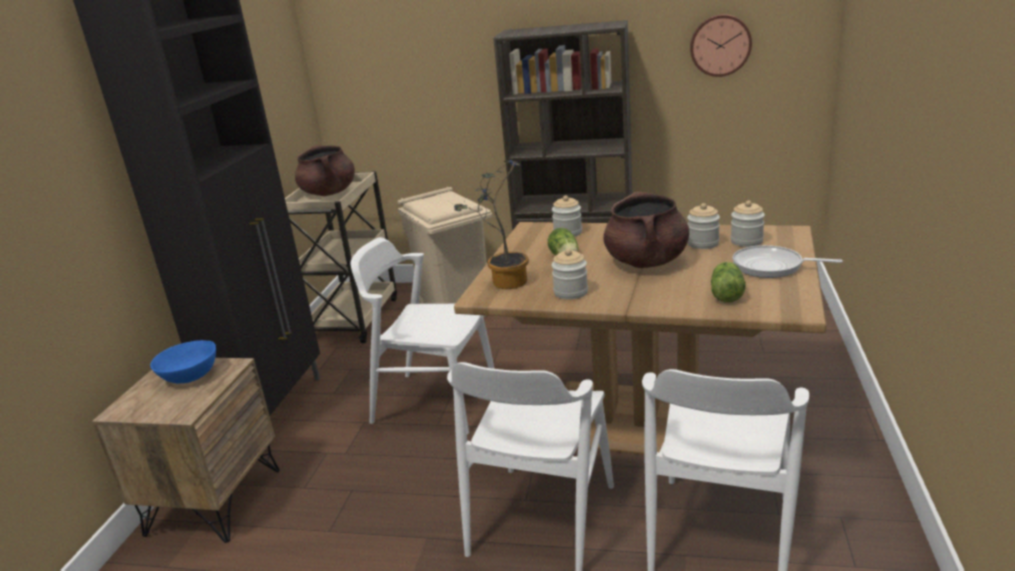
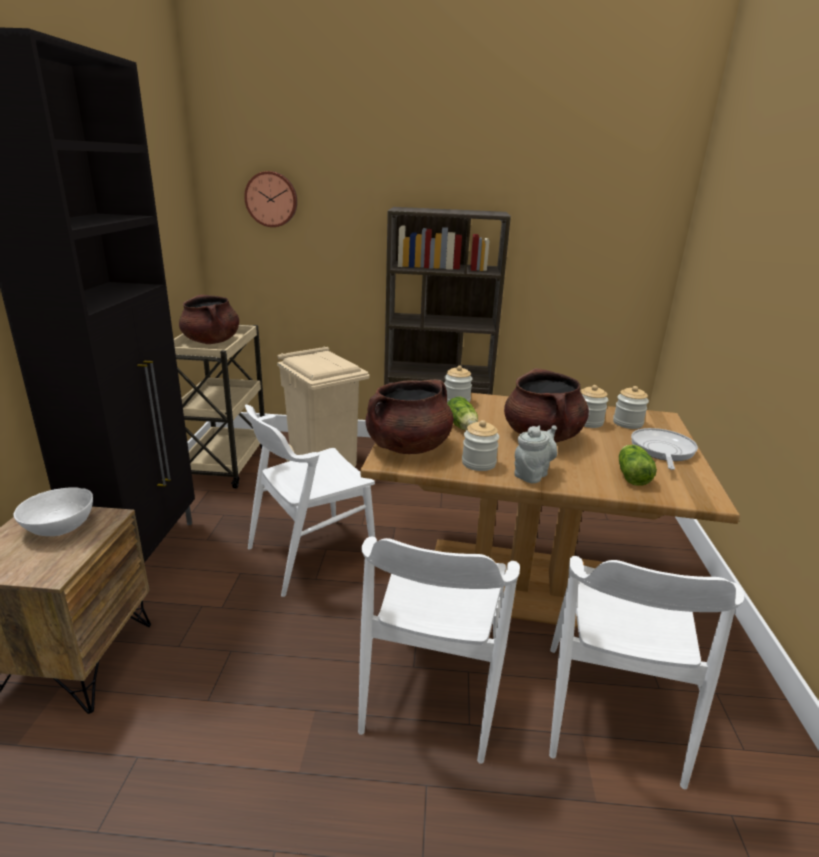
camera: 10 degrees left, 0 degrees up
(189, 376) = (59, 527): blue bowl -> white bowl
(434, 402) = (310, 554): white chair -> white chair turned 45 degrees counterclockwise
(504, 282) = (408, 447): potted plant -> brown cooking pot
(622, 299) = (532, 474): none -> grey teapot
(720, 45) = (583, 244): wall clock -> wall clock (271, 199)
(772, 267) = (662, 450): frying pan -> frying pan turned 90 degrees clockwise

